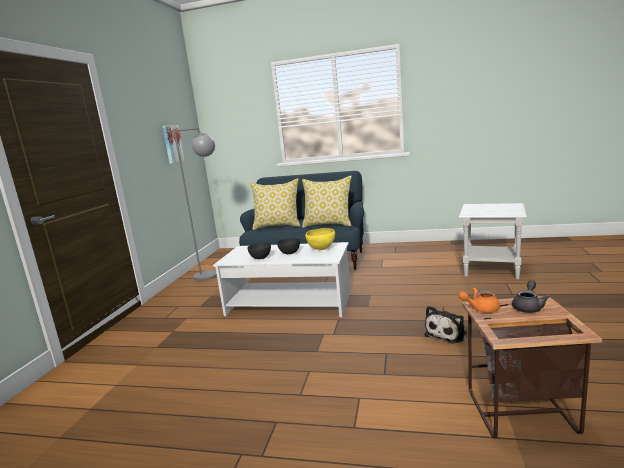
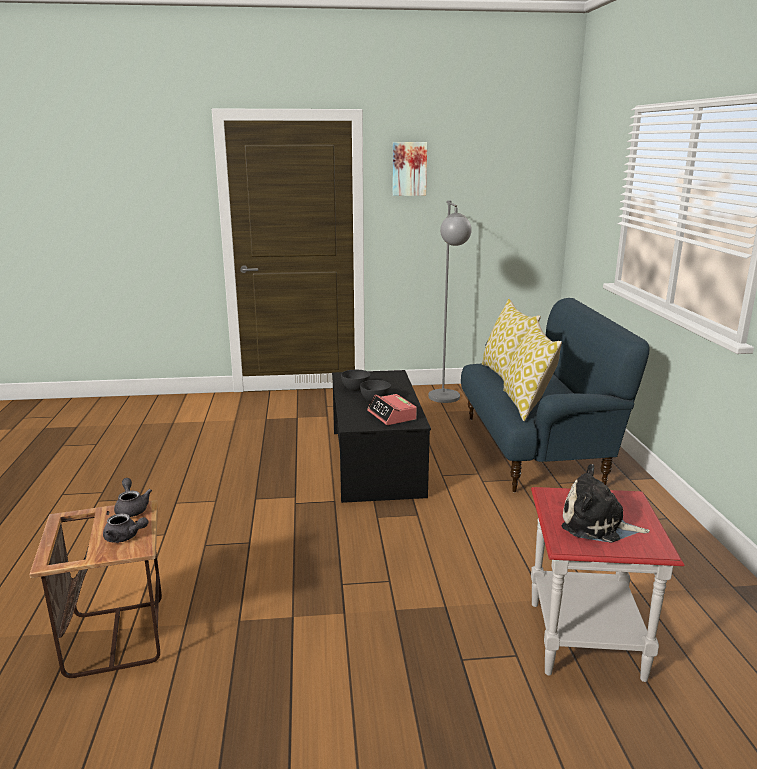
camera: 70 degrees right, 5 degrees up
(172, 144) = (483, 216): picture -> picture (409, 169)
(290, 303) = (376, 462): white coffee table -> black coffee table
(321, 249) = (392, 415): yellow bowl -> alarm clock
(447, 333) = (300, 586): plush toy -> plush toy (597, 525)
(480, 308) = (131, 508): orange teapot -> grey teapot
(492, 270) = (585, 640): white side table -> red side table

